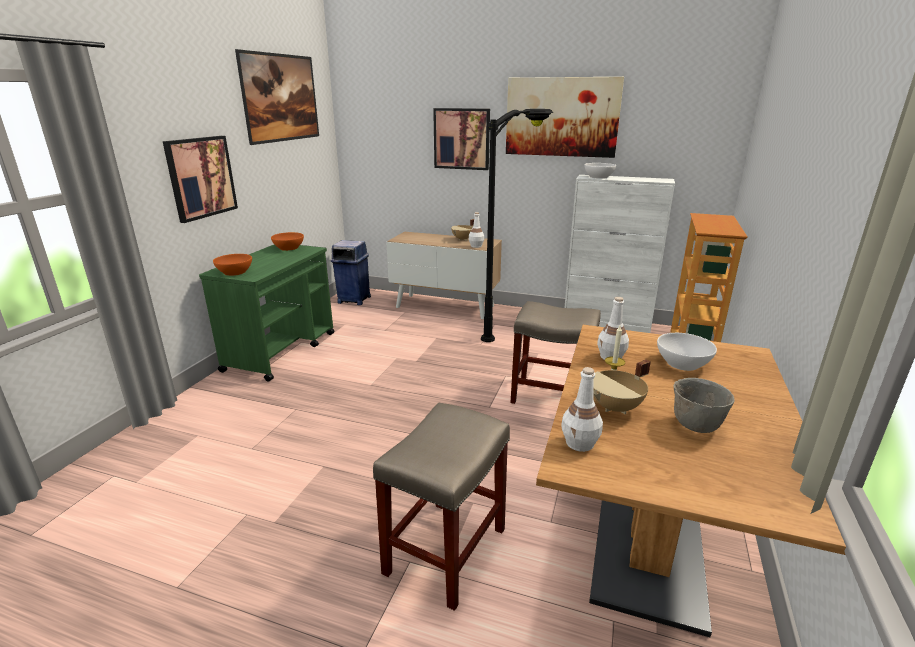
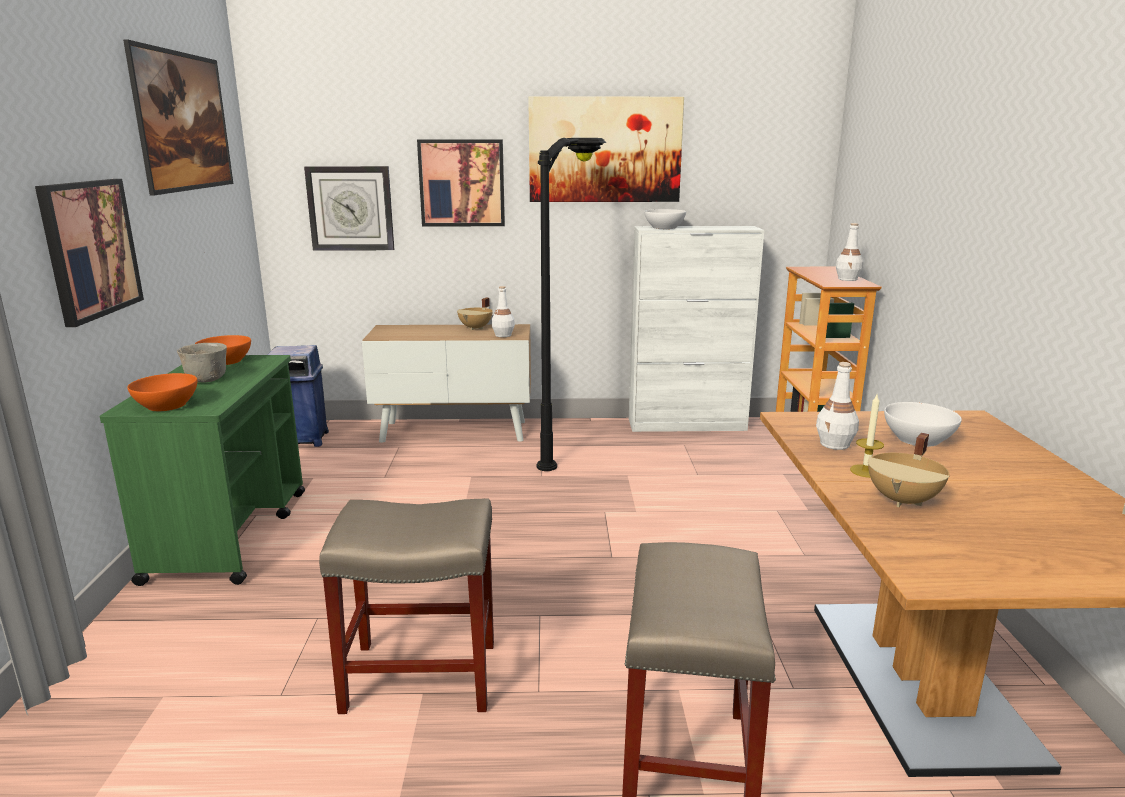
camera: 20 degrees left, 5 degrees down
(392, 154) = (350, 208): none -> wall clock
(552, 395) = (683, 526): beige stool -> beige stool (423, 676)
(580, 443) = (910, 548): white bottle -> white bottle (848, 279)
(694, 425) = (1003, 503): grey bowl -> grey bowl (206, 380)

